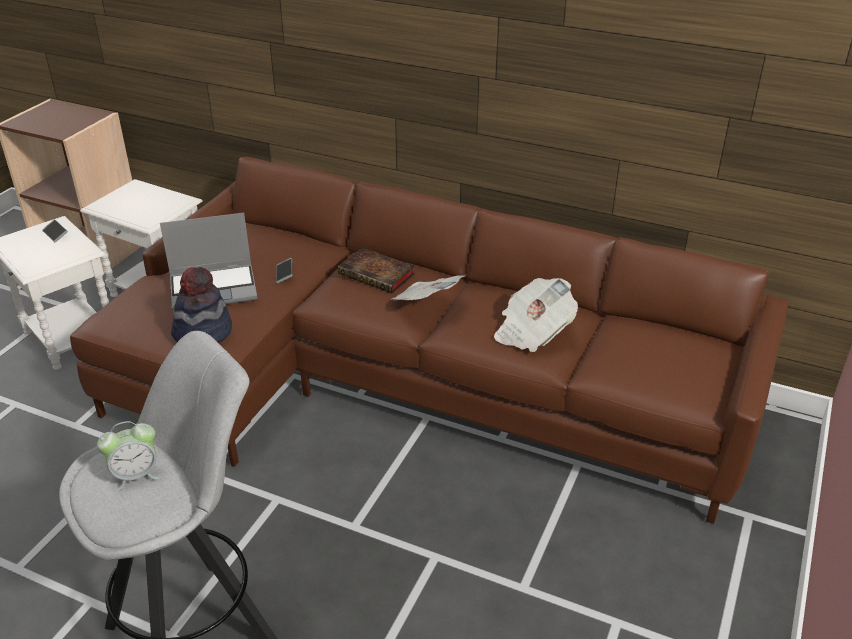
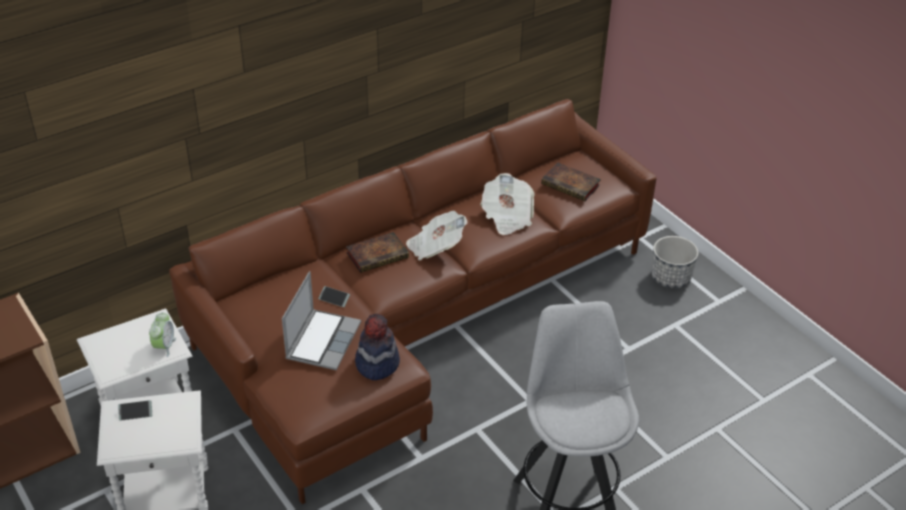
camera: 60 degrees left, 5 degrees up
(136, 475) = (572, 409): alarm clock -> alarm clock (164, 346)
(651, 358) = (572, 185): none -> book
(706, 580) = (670, 277): none -> planter

